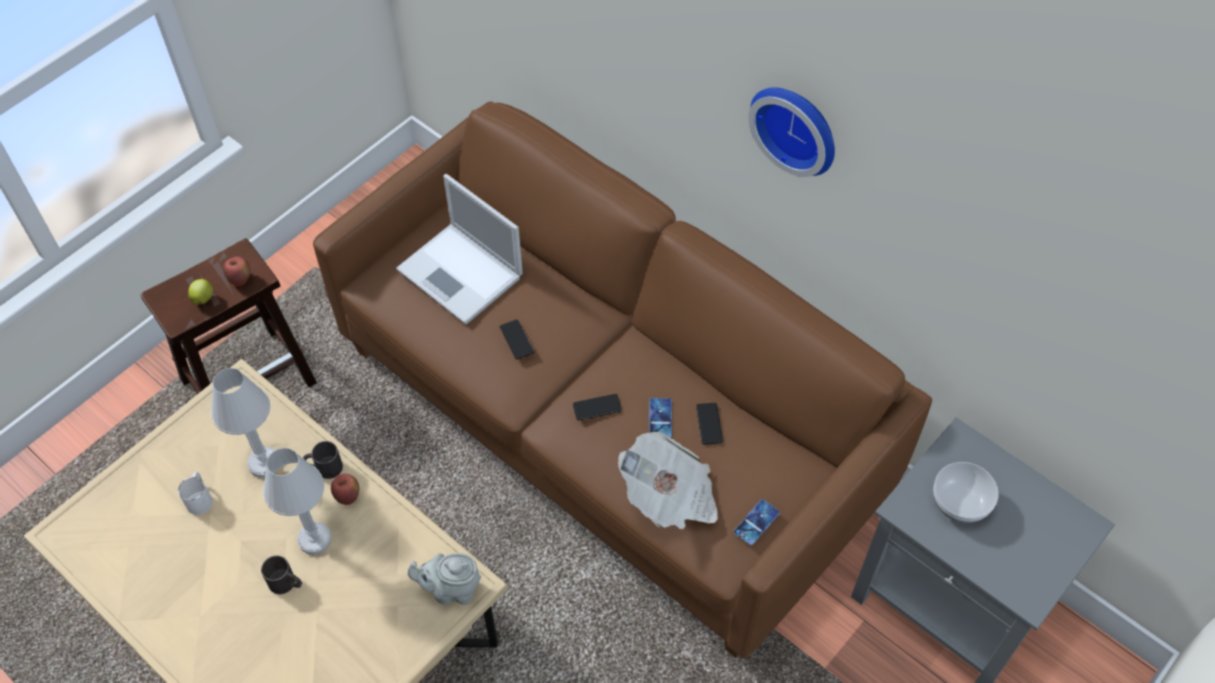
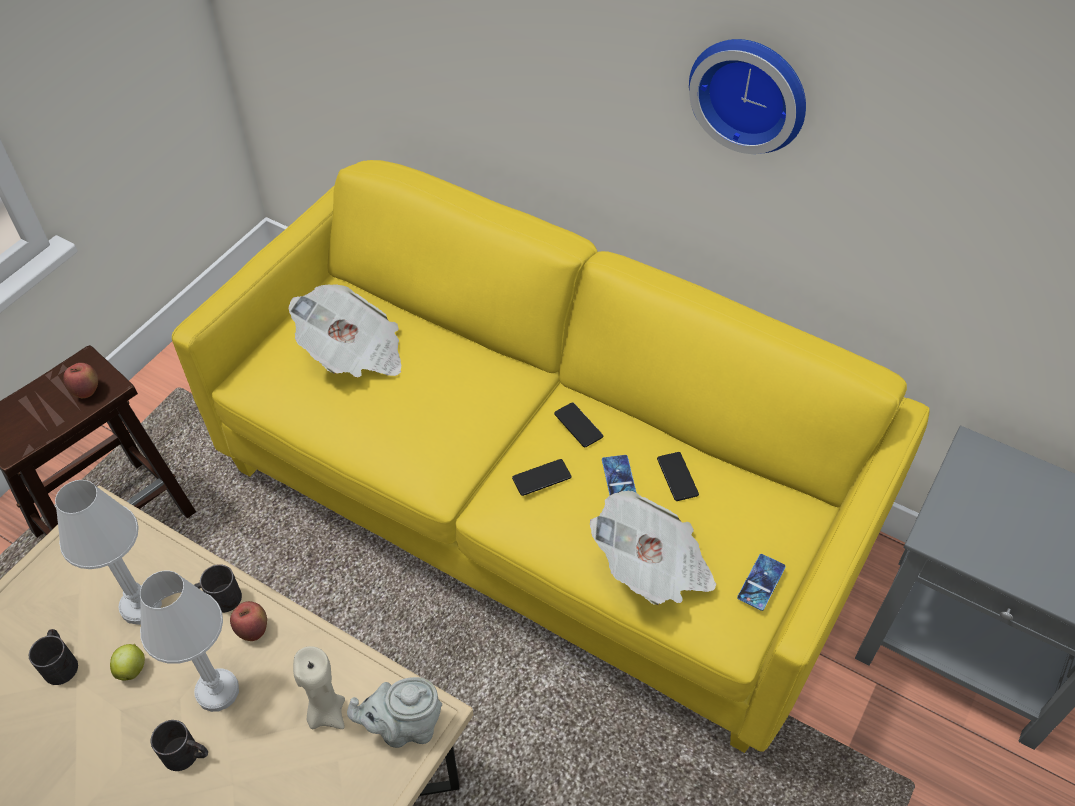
camera: 10 degrees left, 5 degrees down
(200, 498) = (61, 662): white mug -> black mug
(203, 298) = (42, 418): apple -> apple (132, 668)
(394, 569) = (326, 712): none -> beige candle
(462, 274) = (353, 353): laptop -> newspaper
(516, 340) = (431, 416): phone -> phone (578, 425)
(610, 422) = (540, 506): brown sofa -> yellow sofa
(960, 502) = (998, 519): bowl -> none

